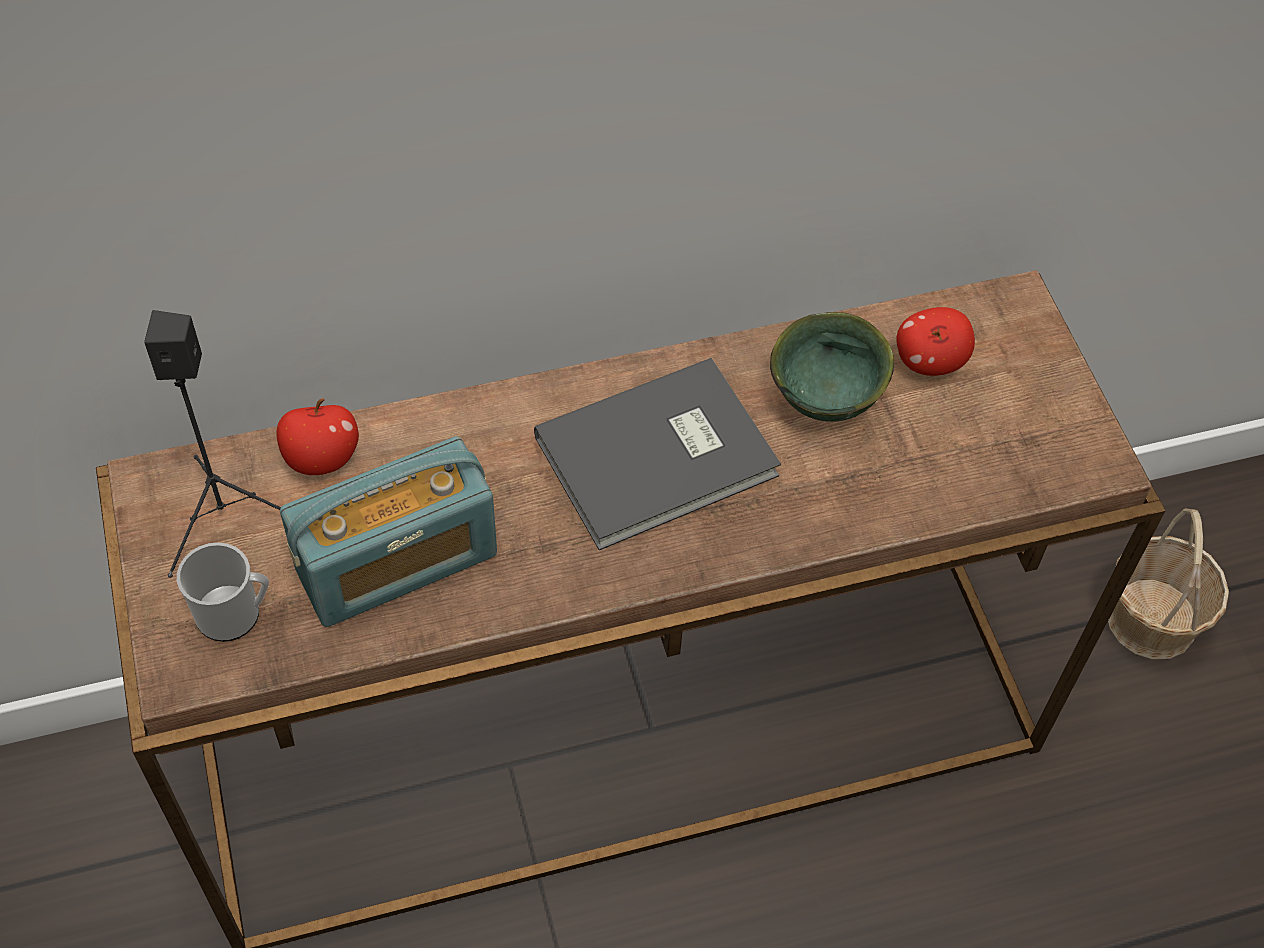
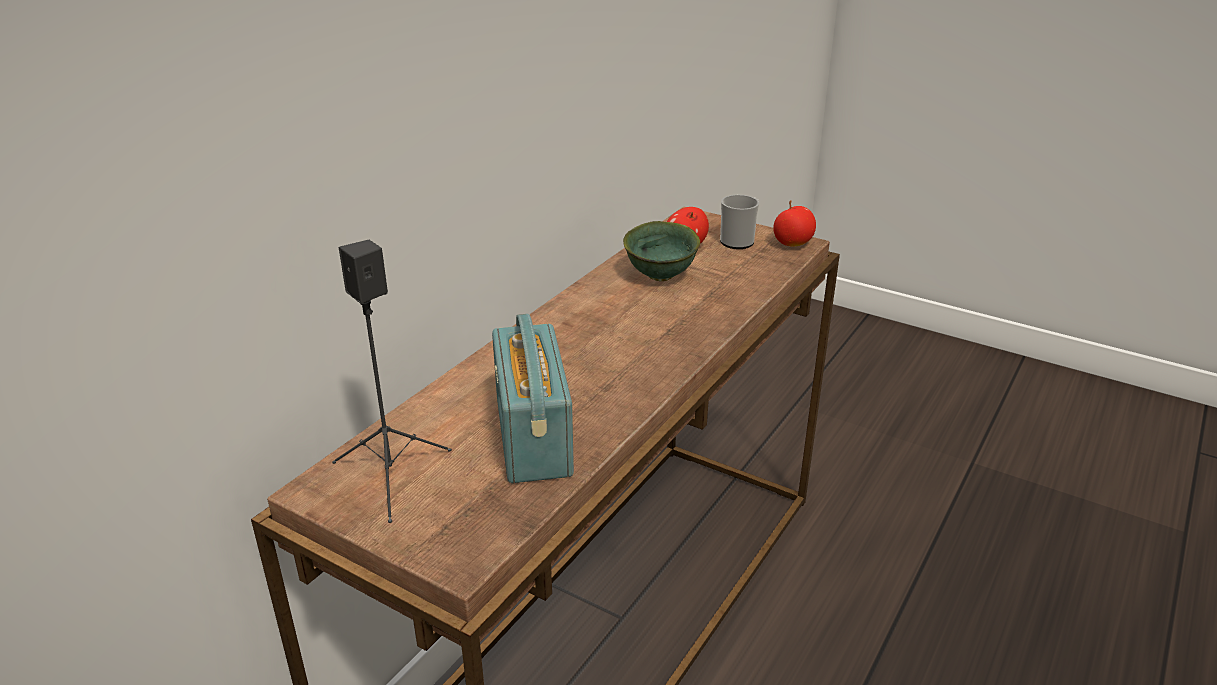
camera: 40 degrees left, 25 degrees down
(235, 614) = (462, 513): mug -> mug (739, 241)
(321, 459) = (422, 421): apple -> apple (792, 244)
(397, 562) = (532, 436): radio -> radio turned 150 degrees clockwise
(662, 459) = (616, 329): grey book -> none
(1150, 620) = (785, 428): basket -> none

